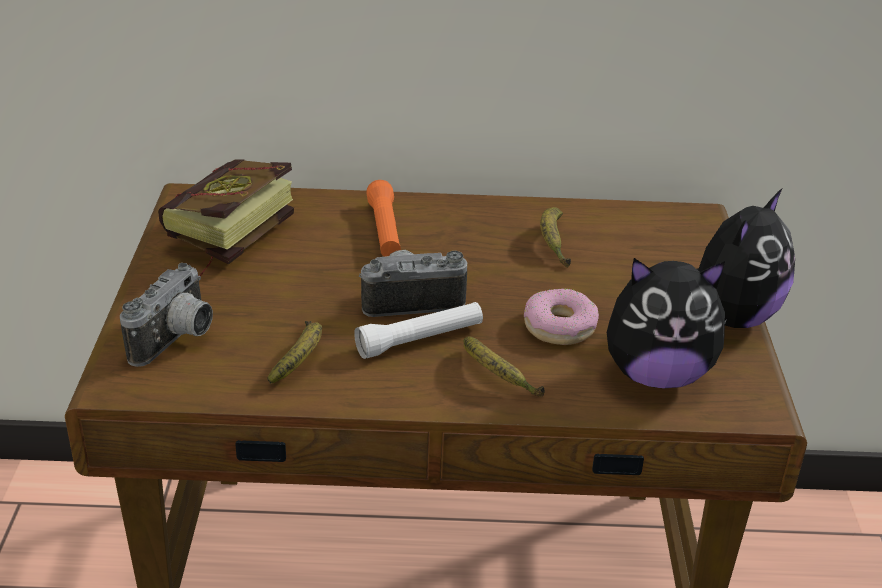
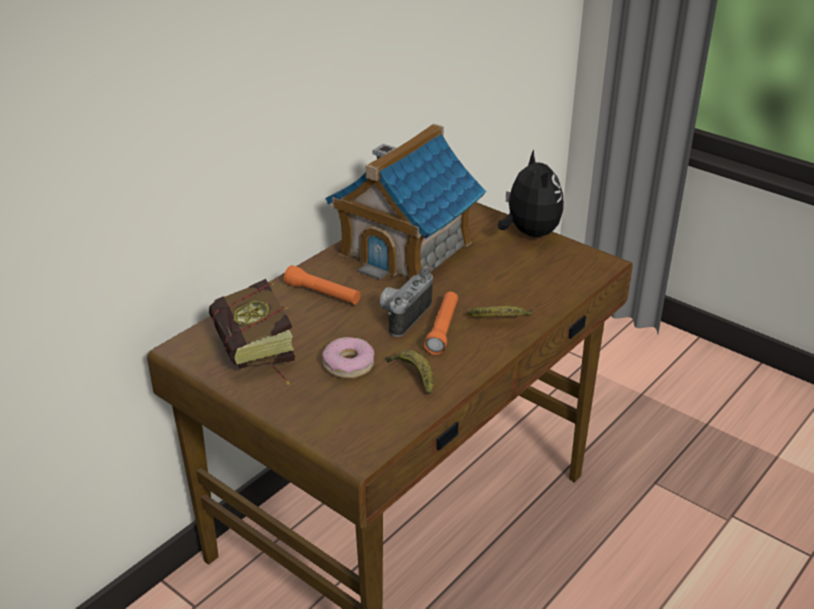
camera: 50 degrees left, 0 degrees up
(177, 340) = (342, 413): camera -> none
(420, 340) = (442, 329): white flashlight -> orange flashlight
(553, 243) = (406, 248): banana -> toy house
(559, 326) = (481, 282): donut -> donut (348, 364)
(656, 374) = (550, 275): plush toy -> none

